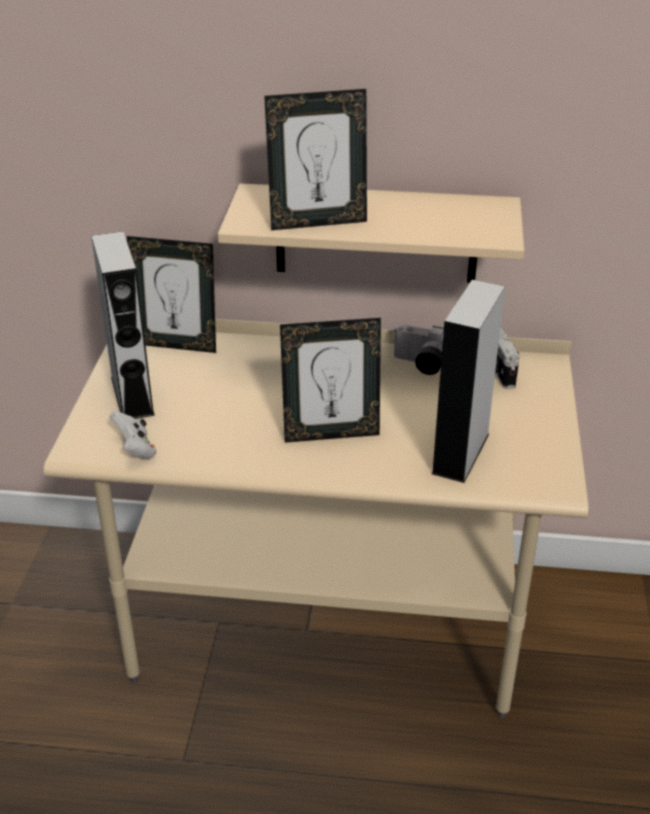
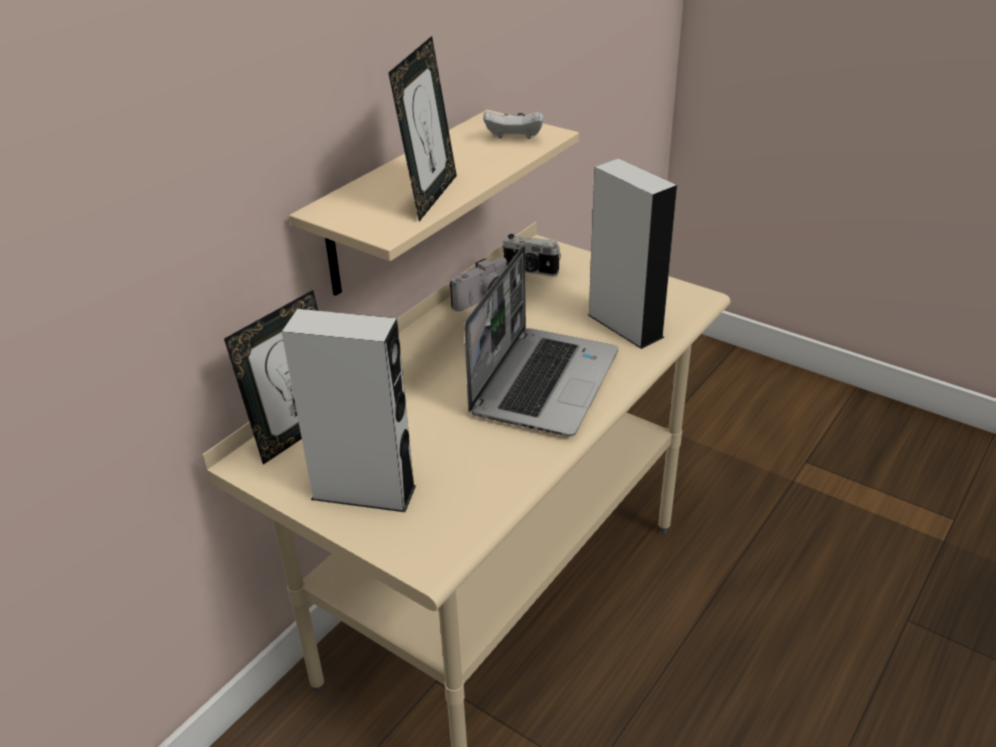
camera: 60 degrees left, 0 degrees up
(135, 449) = (465, 515): white game controller -> white game controller (514, 139)
(331, 433) = (544, 382): picture frame -> laptop

